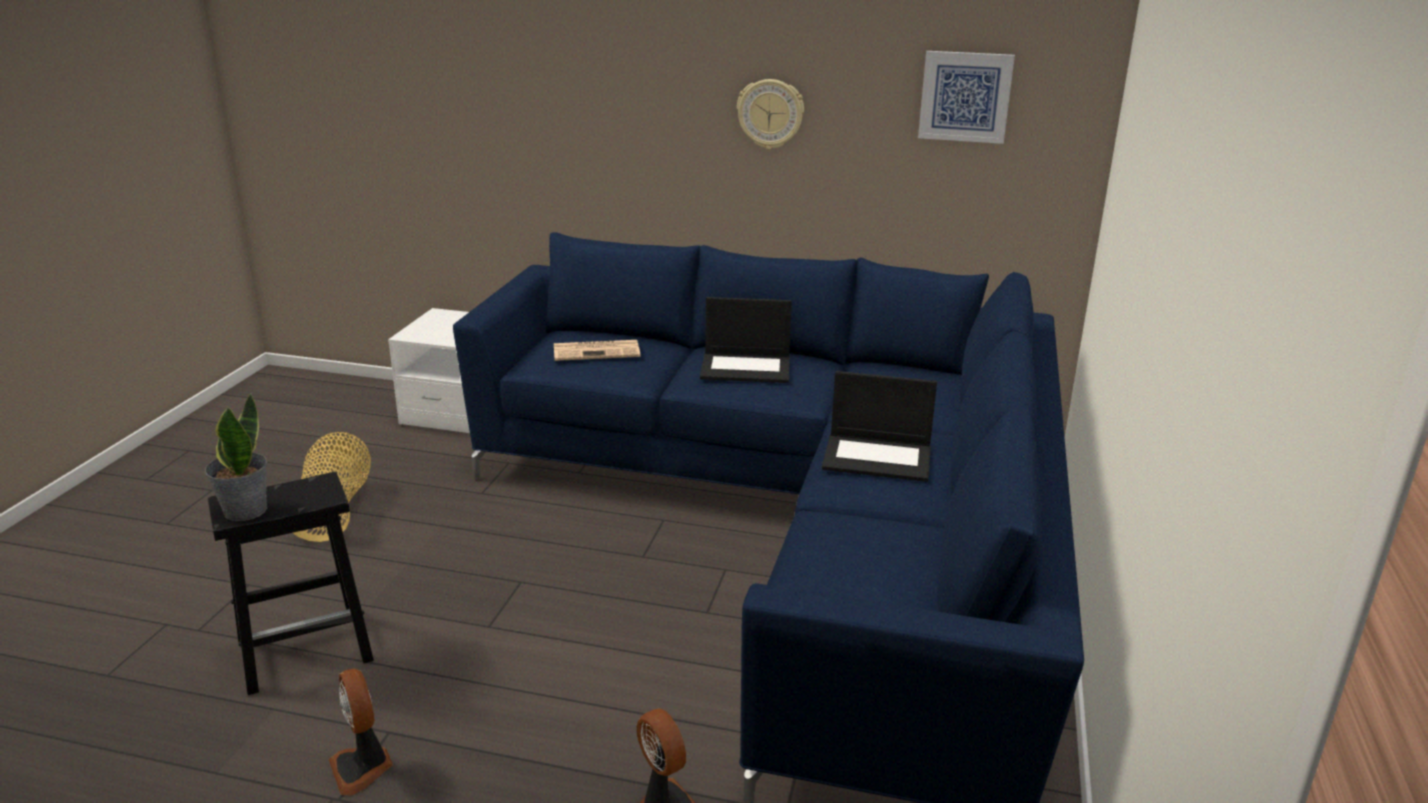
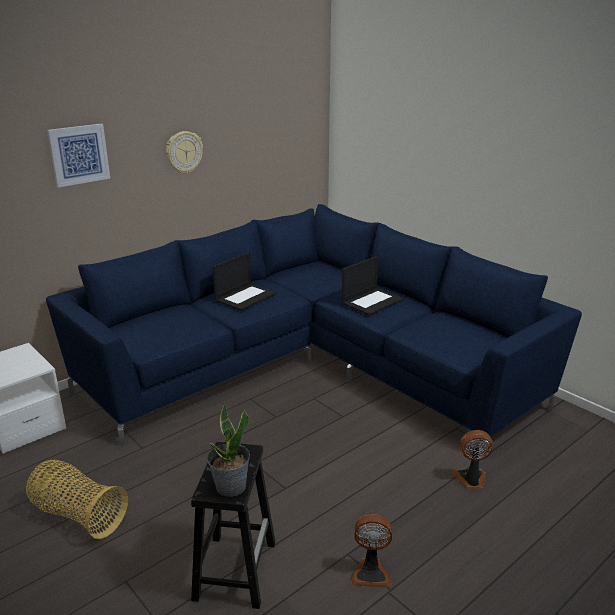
camera: 55 degrees left, 0 degrees up
(597, 351) = (164, 324): newspaper -> none
(965, 96) = (273, 122): picture -> picture (79, 154)

